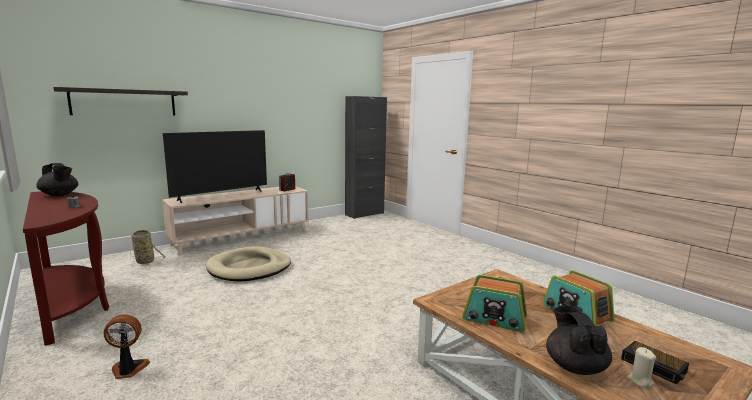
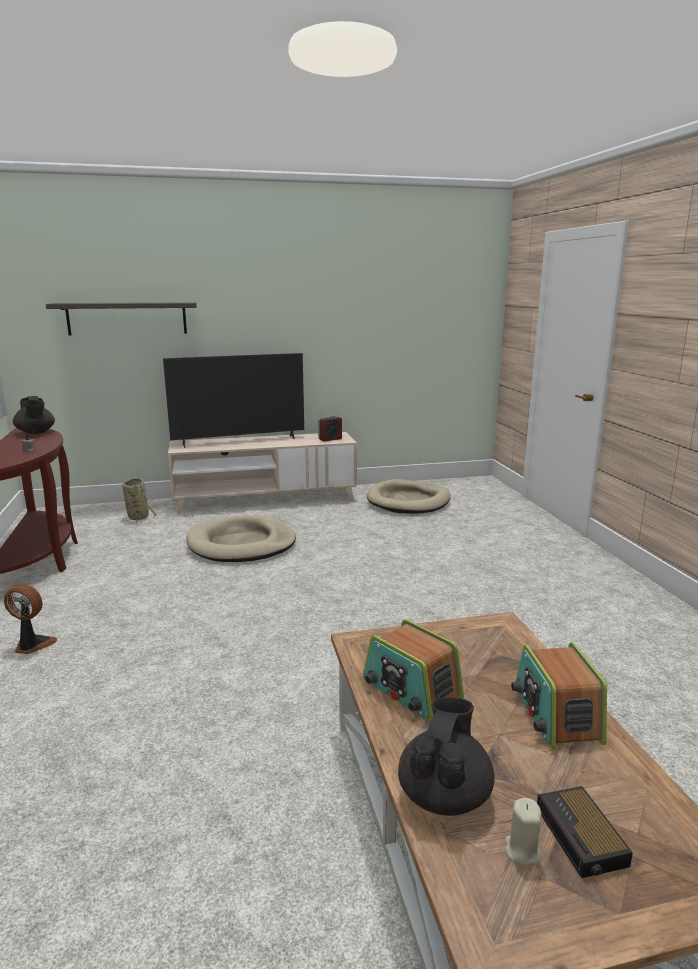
camera: 25 degrees right, 5 degrees up
(342, 227) = (409, 501): none -> beige dog bed
(364, 214) = (460, 482): black cabinet -> none

